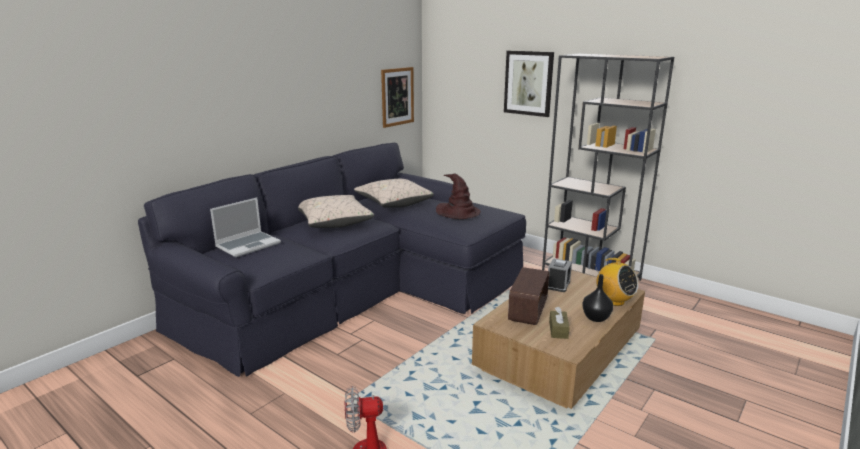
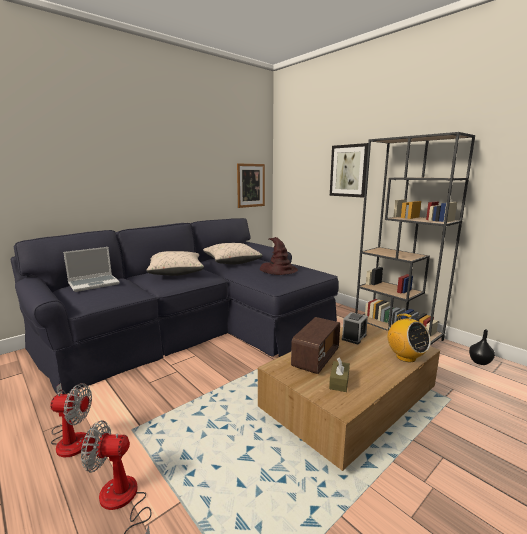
camera: 10 degrees right, 5 degrees down
(288, 415) = (72, 438): none -> fan
(596, 318) = (383, 372): black vase -> black vase (480, 362)

